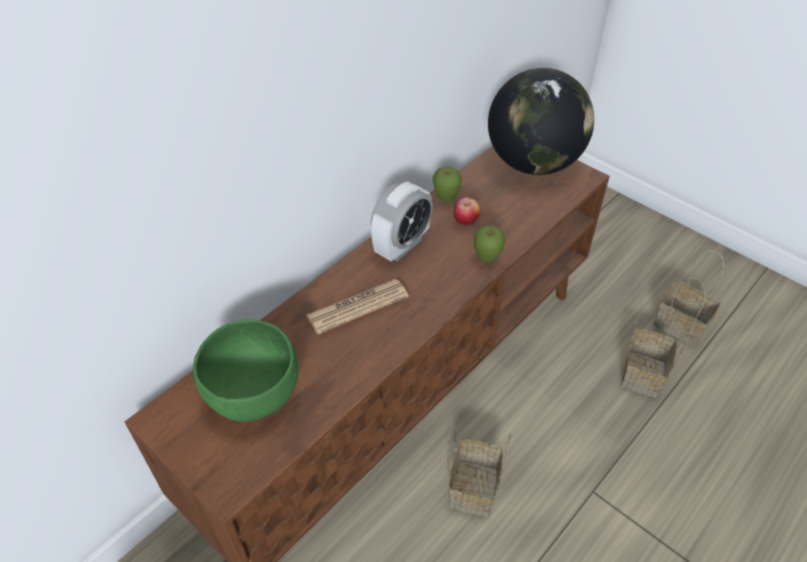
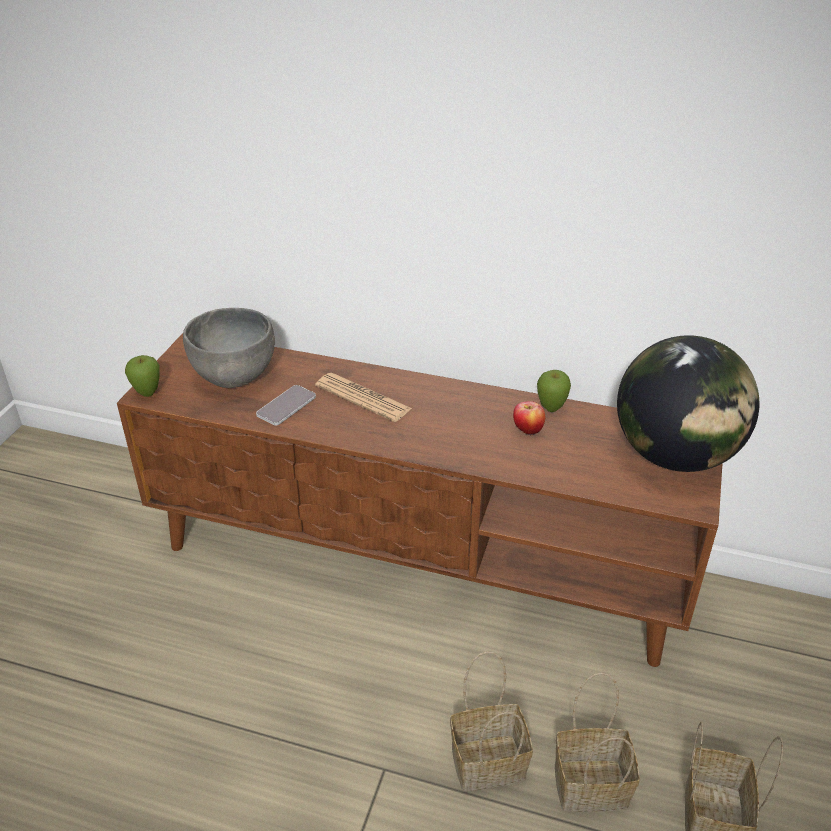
camera: 65 degrees right, 10 degrees down
(254, 397) = (234, 377): green bowl -> grey bowl
(333, 367) = (286, 406): none -> phone
(401, 246) = (459, 400): alarm clock -> none
(472, 486) = (337, 654): basket -> basket (490, 760)
(486, 259) = (484, 459): apple -> apple (147, 393)

